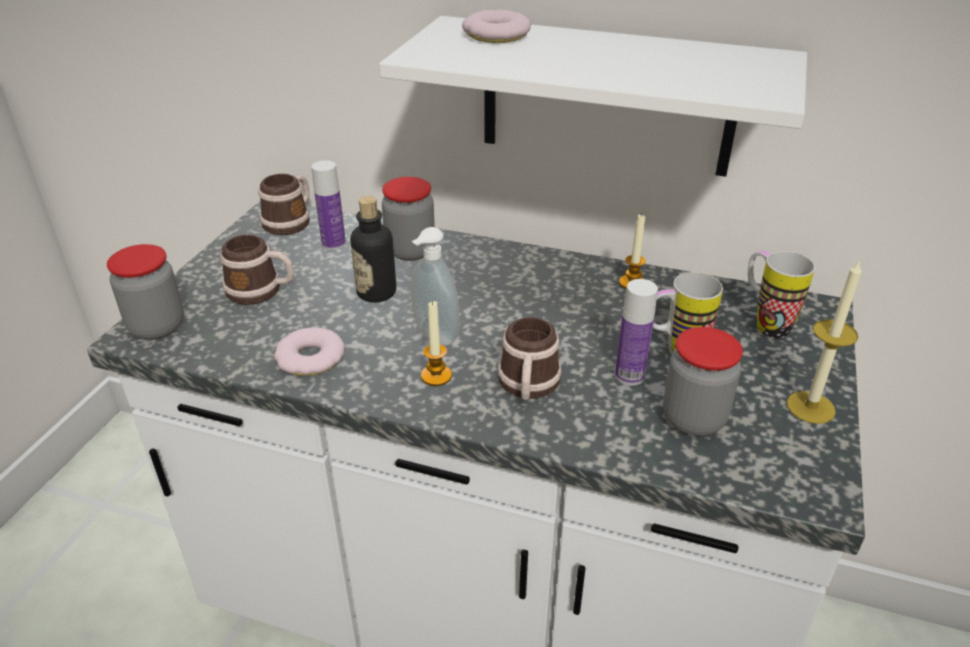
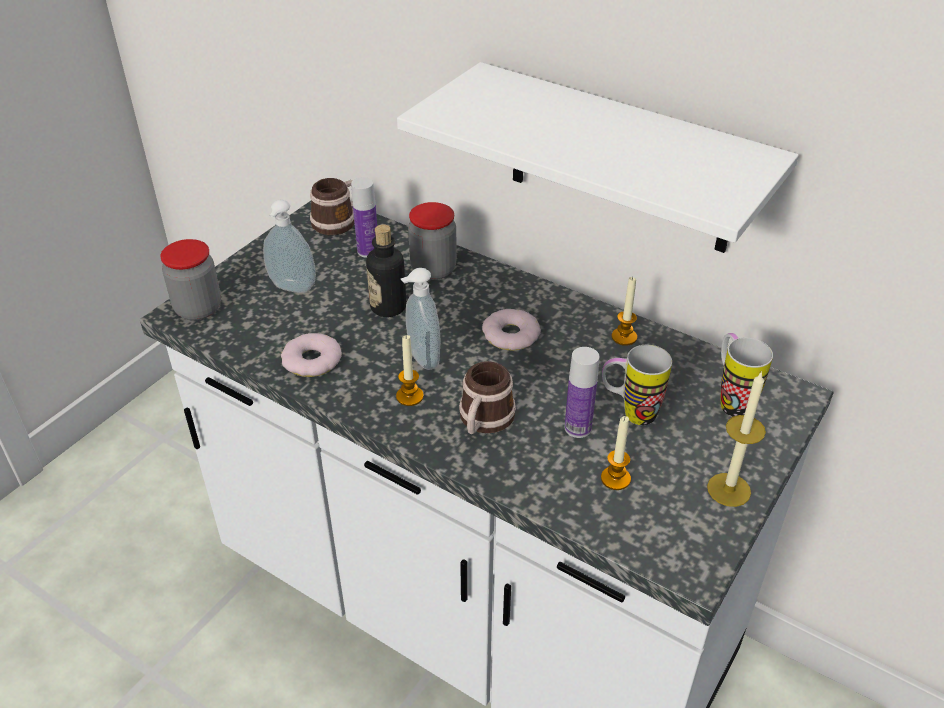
camera: 15 degrees right, 5 degrees up
(261, 291) = (291, 289): mug -> soap dispenser
(496, 35) = (516, 95): donut -> donut (510, 335)
(693, 418) = (615, 479): jar -> candle

